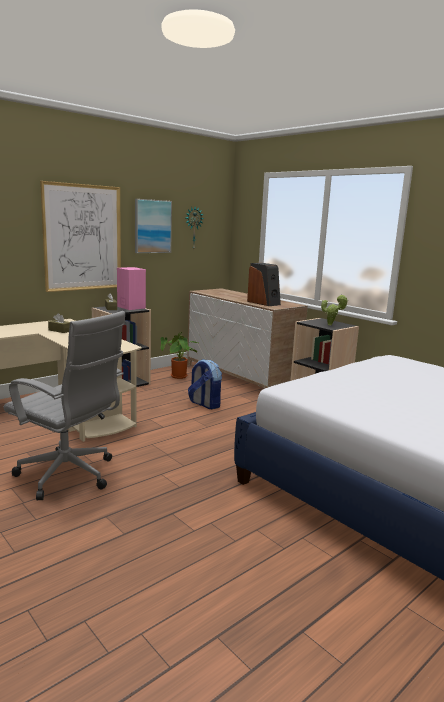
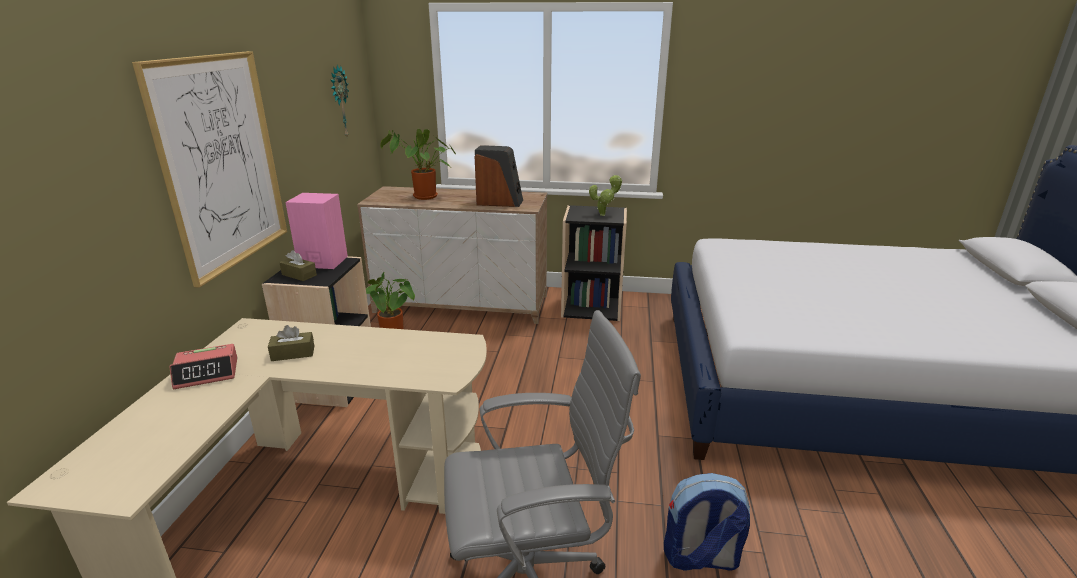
camera: 40 degrees left, 10 degrees up
(23, 327) = (207, 373): none -> alarm clock
(152, 226) = (299, 113): picture -> none
(204, 404) = (493, 367): backpack -> backpack (700, 558)
(228, 294) = (422, 197): none -> potted plant

